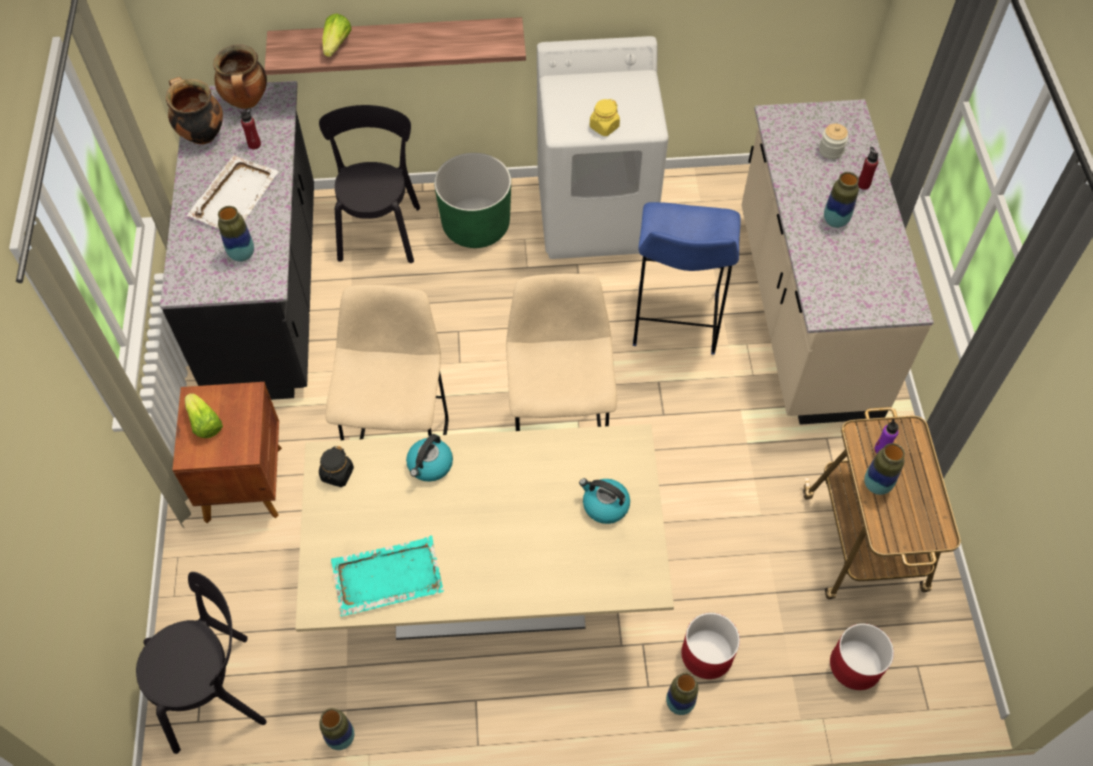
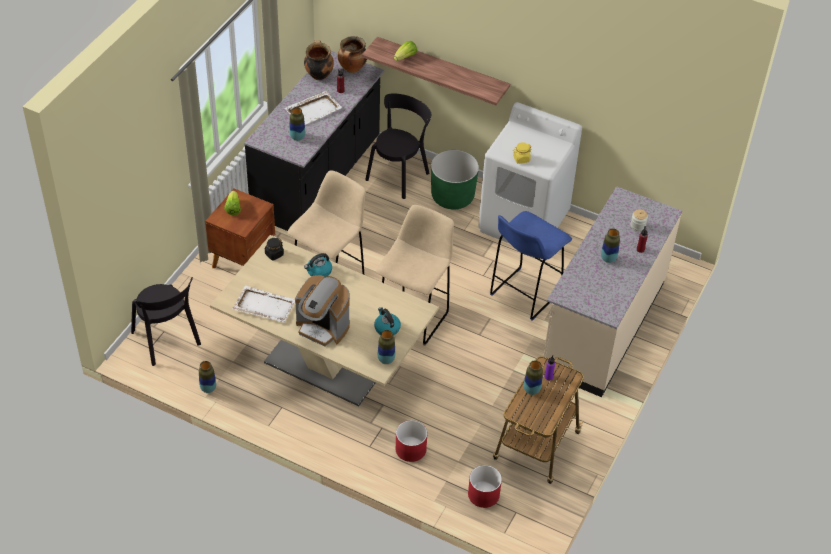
camera: 30 degrees right, 10 degrees down
(218, 691) = (167, 340): black chair -> black chair turned 45 degrees clockwise
(386, 577) = (264, 305): turquoise tray -> white tray
(508, 562) = (322, 327): none -> coffee machine
(679, 703) = (379, 461): vase -> vase (386, 359)

